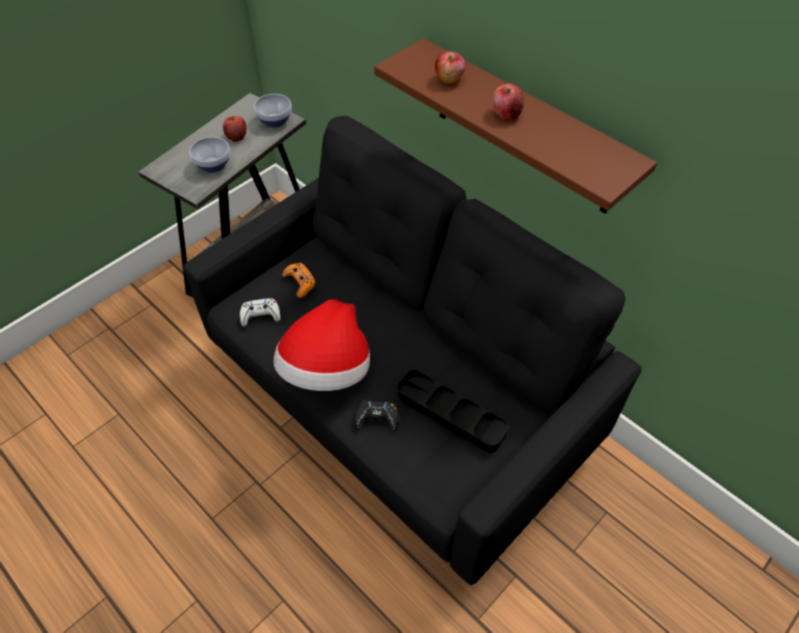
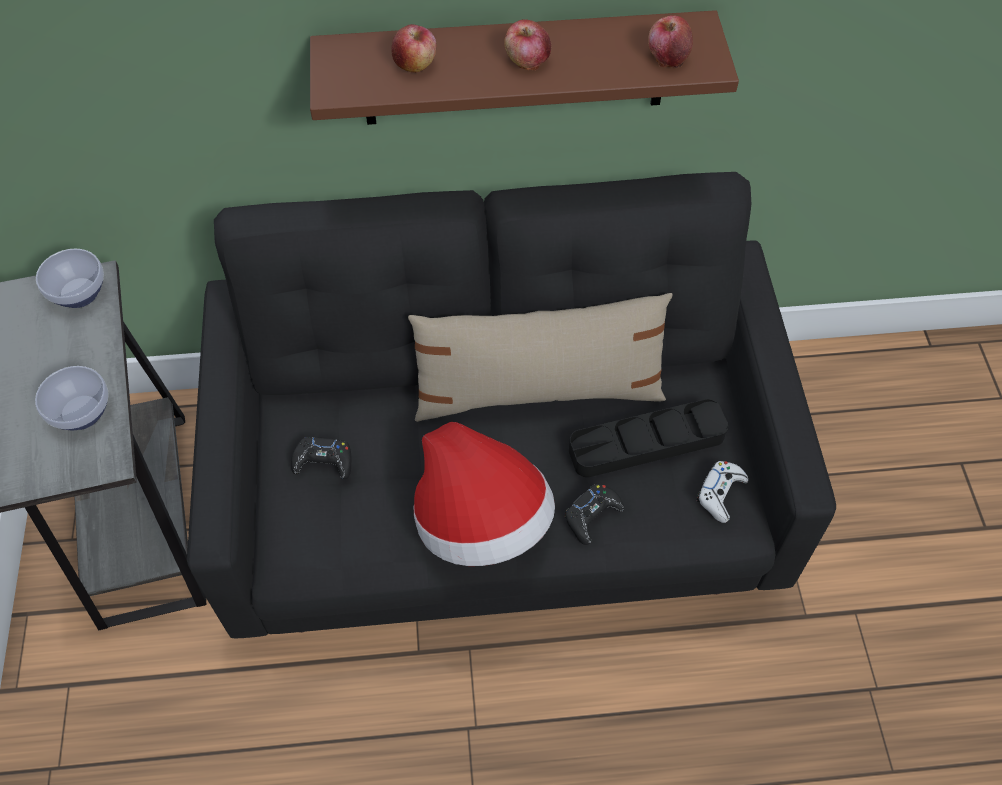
camera: 50 degrees left, 5 degrees up
(236, 136) = (55, 352): apple -> apple (667, 57)
(260, 315) = (331, 538): white game controller -> white game controller (720, 494)
(300, 282) = (323, 462): orange game controller -> black game controller
(432, 341) = (538, 392): none -> beige pillow

